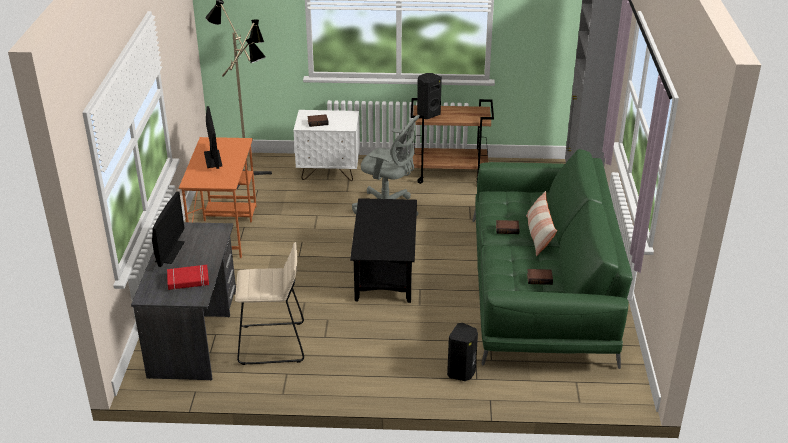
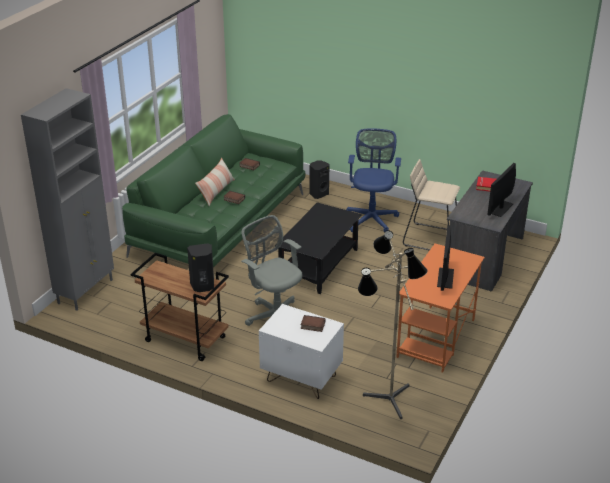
camera: 155 degrees left, 0 degrees up
(364, 352) = (371, 218): none -> blue office chair

